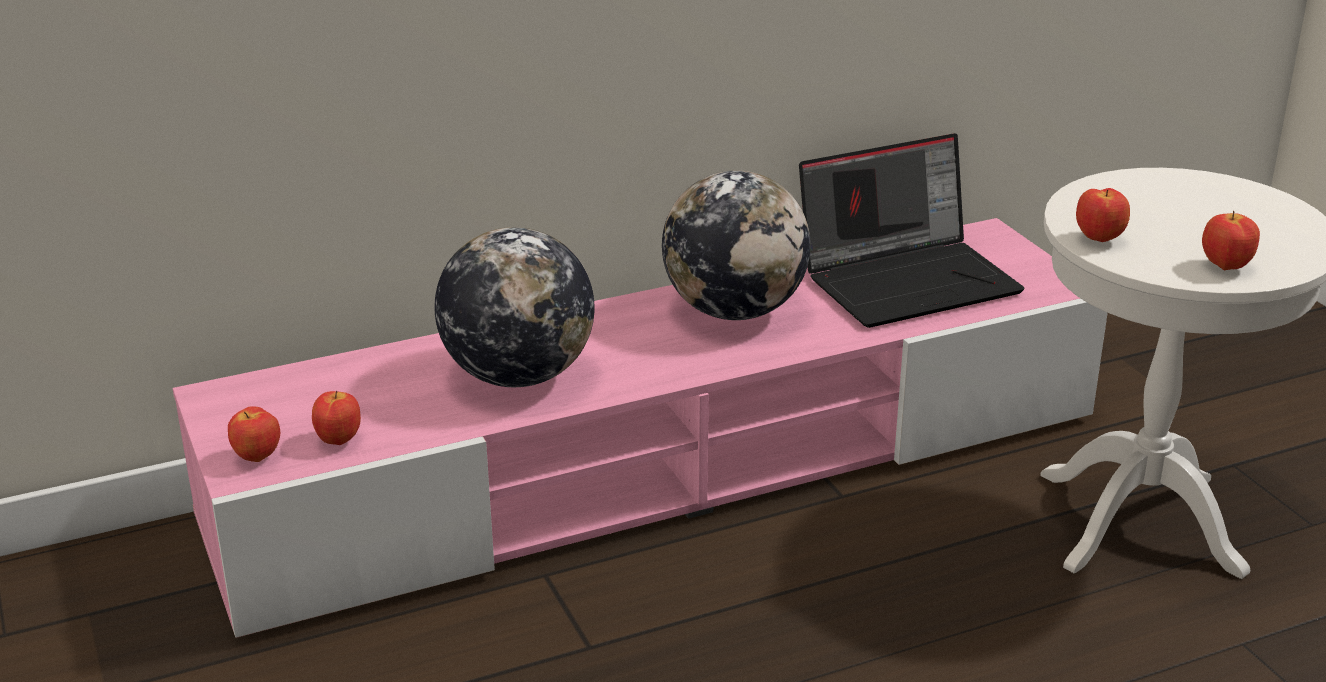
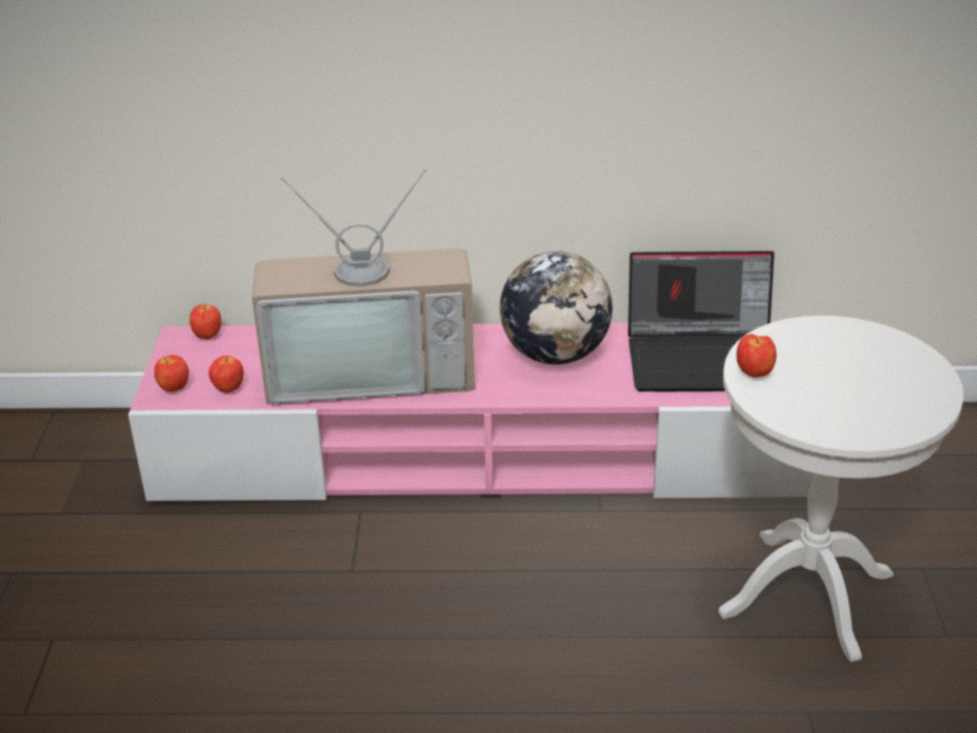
camera: 25 degrees right, 5 degrees up
(518, 376) = (372, 370): globe -> television
(1225, 266) = (829, 420): apple -> apple (207, 336)

